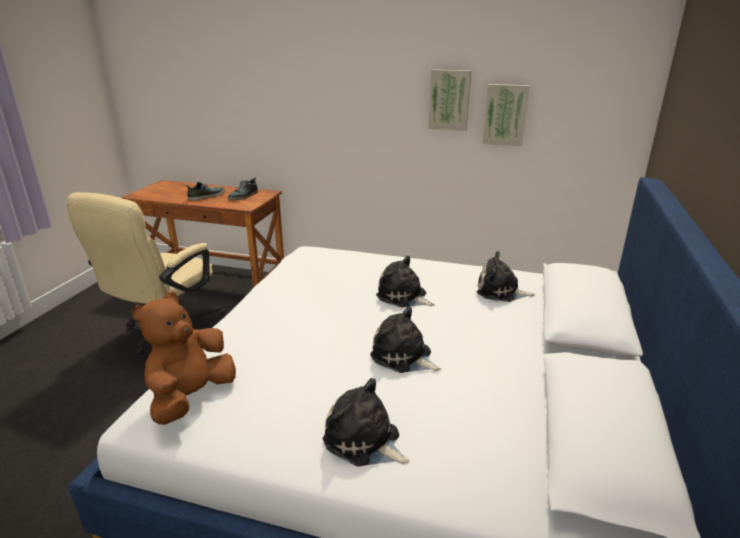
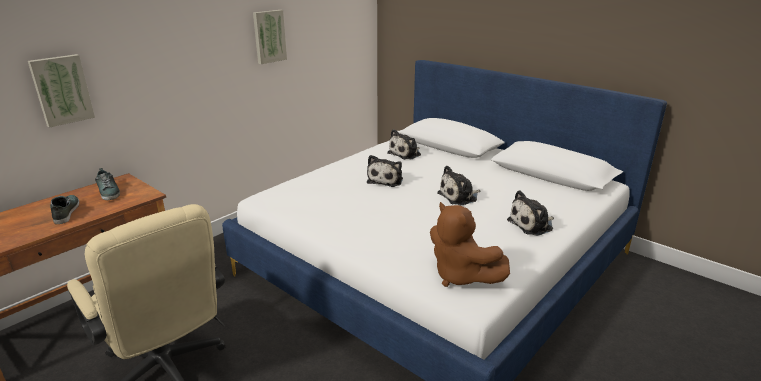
camera: 65 degrees left, 0 degrees up
(403, 297) = (386, 180): plush toy -> plush toy turned 45 degrees counterclockwise
(505, 115) = (306, 41): picture -> picture (61, 90)

